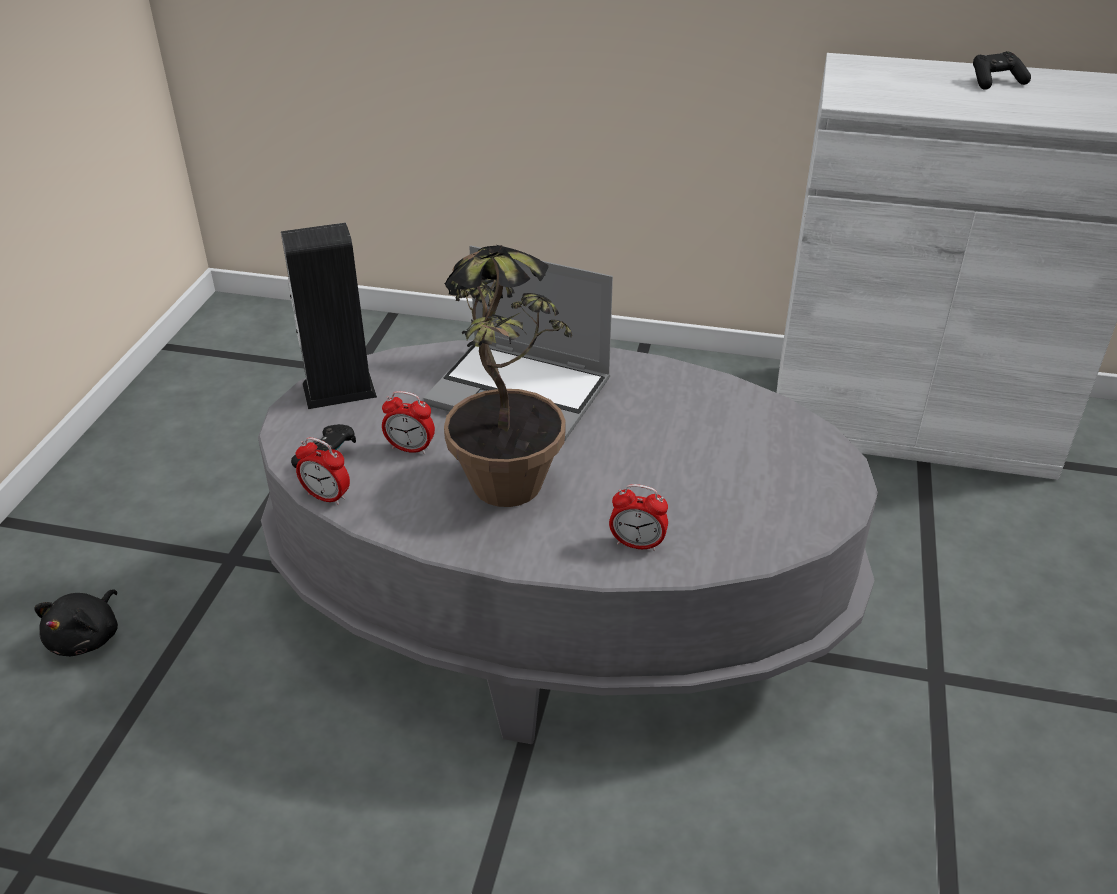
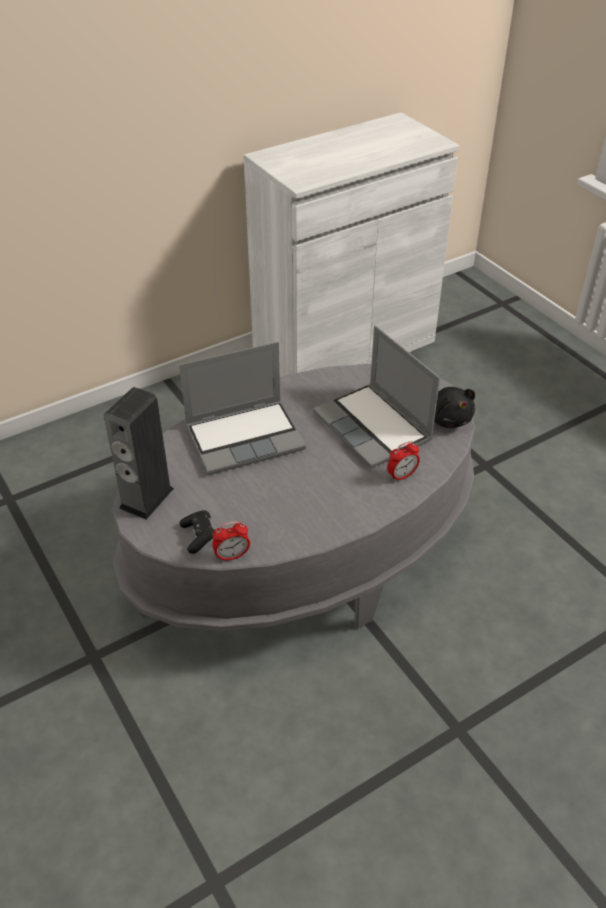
camera: 45 degrees left, 5 degrees up
(87, 637) = (68, 764): black plush toy -> black plush toy (447, 418)
(410, 448) = (235, 502): alarm clock -> none
(505, 502) = (320, 497): potted plant -> none
(686, 470) = (374, 427): none -> laptop
(995, 82) = (347, 142): black game controller -> none

